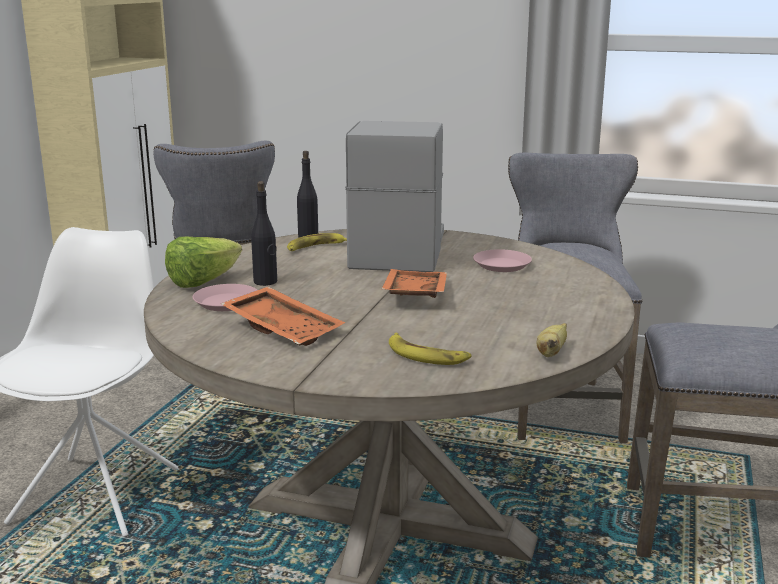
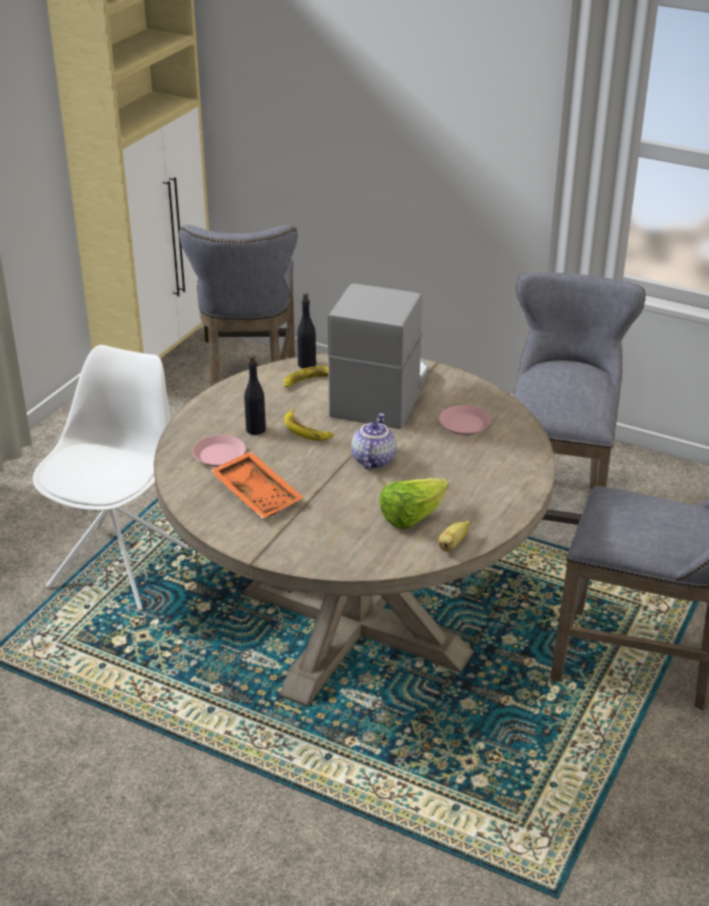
camera: 10 degrees right, 15 degrees up
(203, 282) = (205, 425): lettuce -> lettuce (411, 517)
(413, 294) = (372, 460): orange tray -> teapot
(426, 355) = (356, 537): banana -> banana (307, 430)

